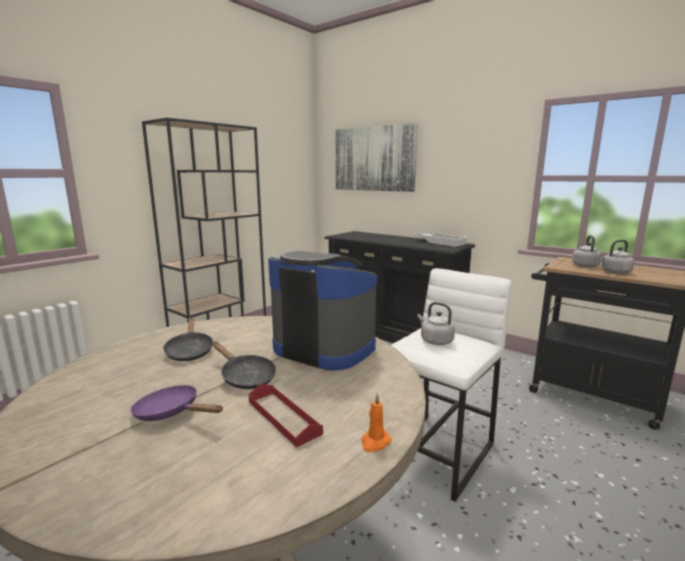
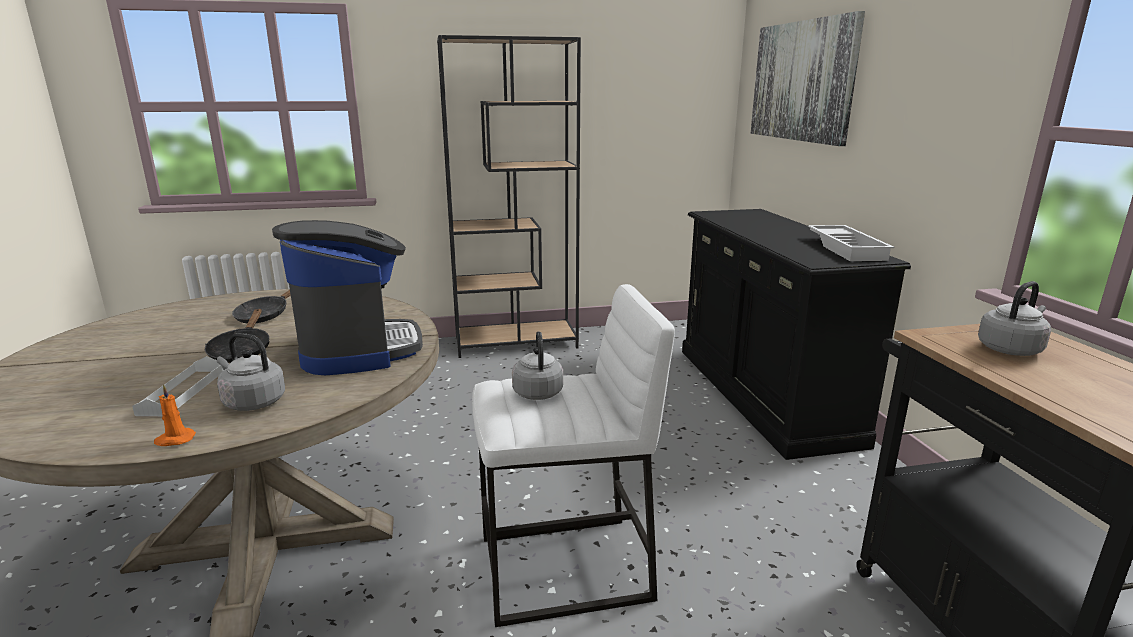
camera: 40 degrees right, 5 degrees up
(172, 412) = (146, 358): purple frying pan -> none
(283, 417) = (182, 392): red tray -> white tray
(614, 272) = (1034, 378): grey kettle -> grey kettle (252, 402)

